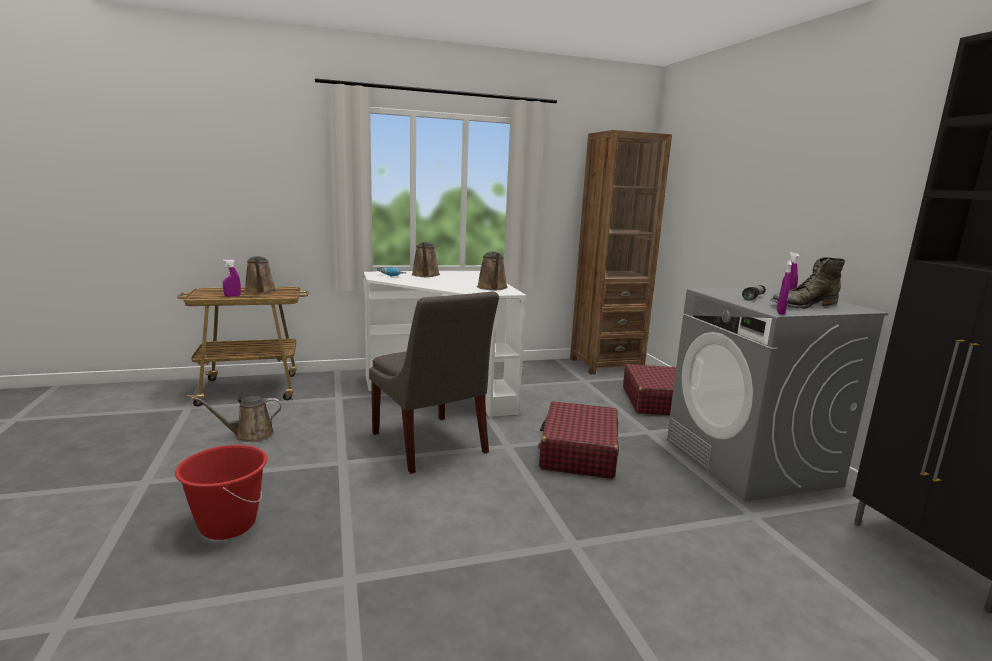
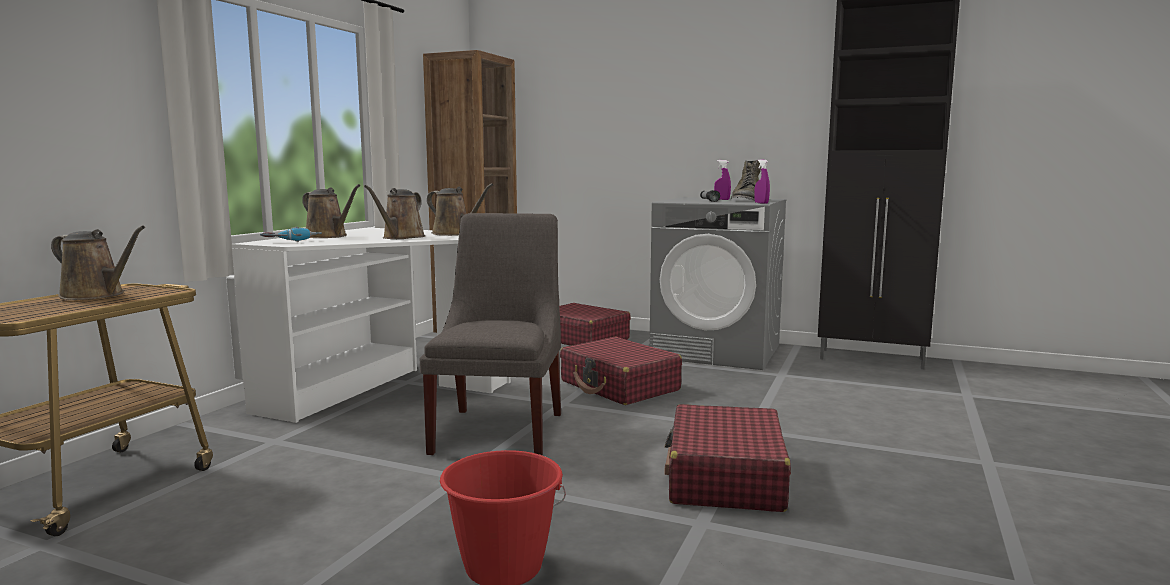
camera: 50 degrees left, 5 degrees down
(232, 296) = (75, 307): purple spray bottle -> none
(250, 435) = (270, 514): brown watering can -> brown watering can (401, 237)
(430, 445) = (501, 430): grey chair -> grey chair turned 90 degrees counterclockwise
(448, 563) = (725, 477): none -> red suitcase

